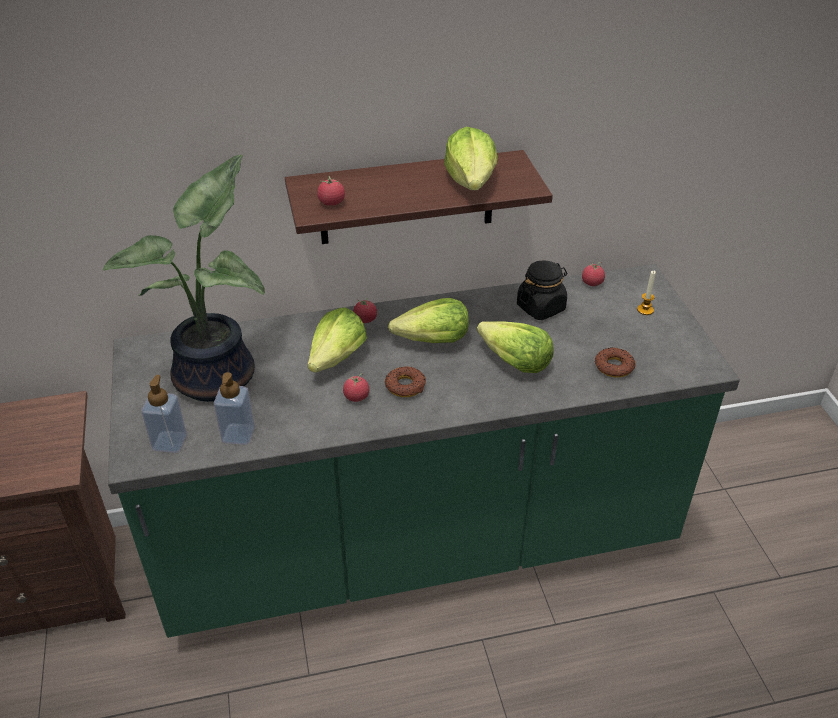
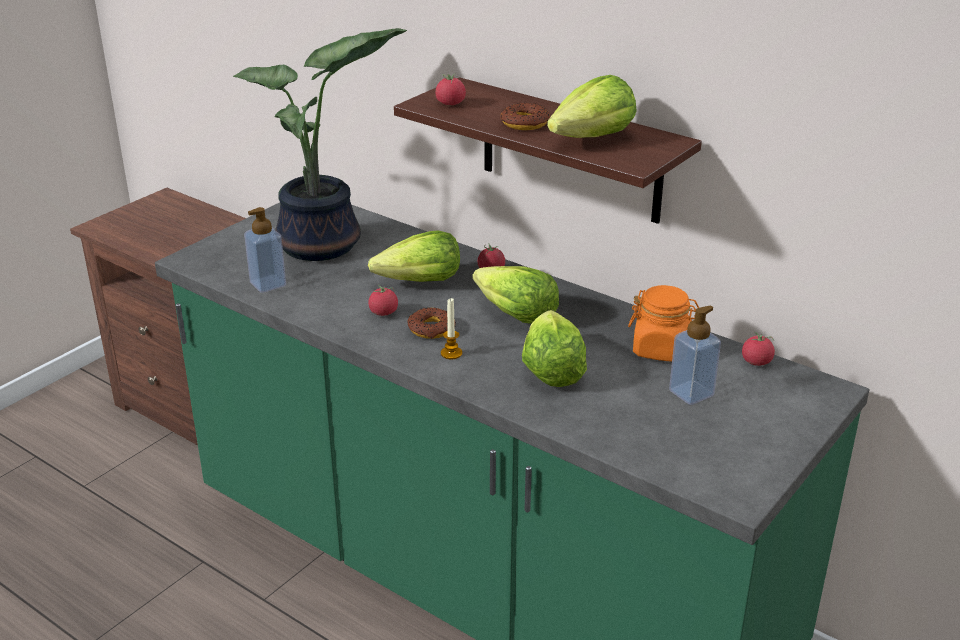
camera: 50 degrees right, 10 degrees down
(169, 442) = (224, 262): soap dispenser -> soap dispenser (691, 393)
(541, 307) = (661, 349): black jar -> orange jar
(614, 366) = (637, 431): donut -> donut (525, 123)
(645, 310) = (769, 413): candle -> candle (451, 353)

